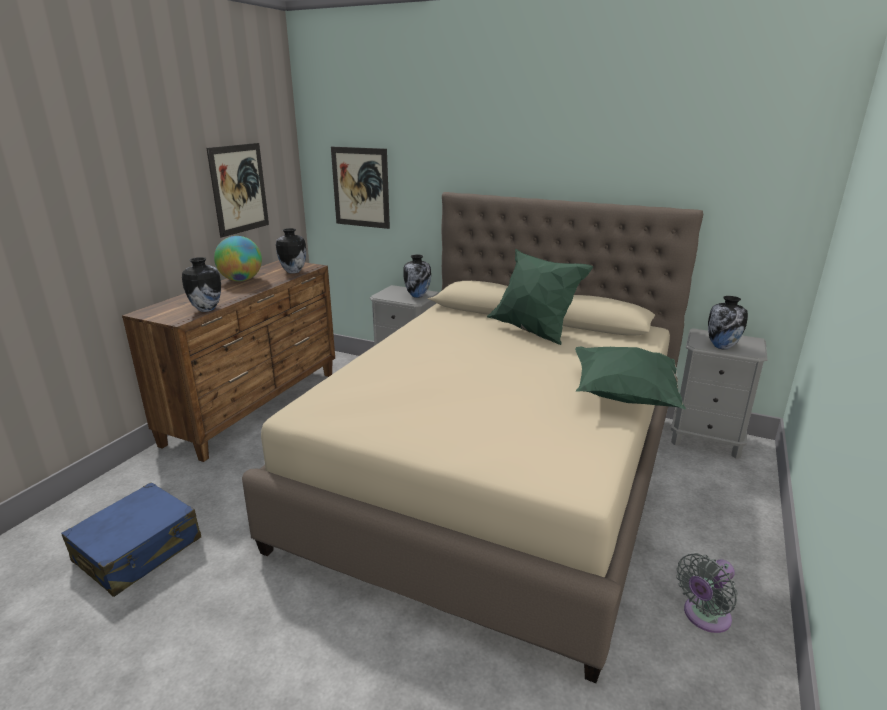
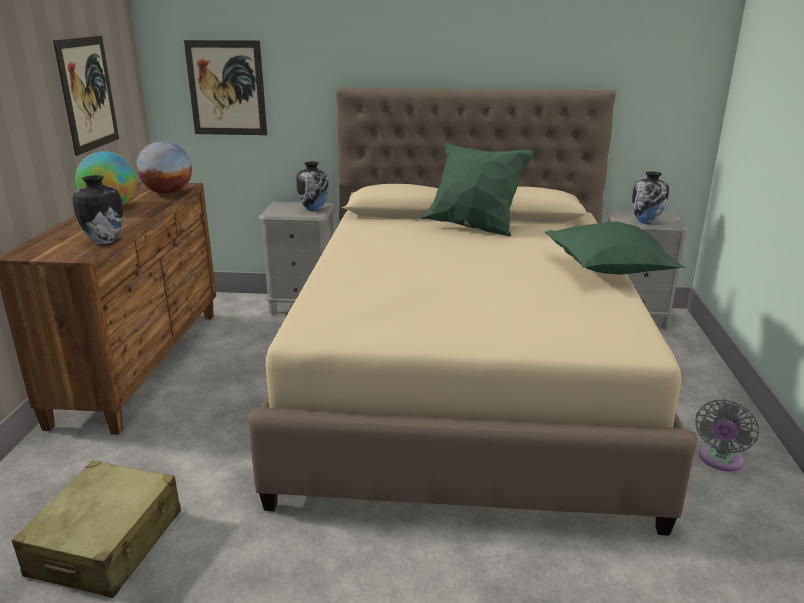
camera: 20 degrees left, 0 degrees up
(139, 550) = (107, 543): blue suitcase -> beige suitcase
(293, 272) = (168, 193): vase -> globe

